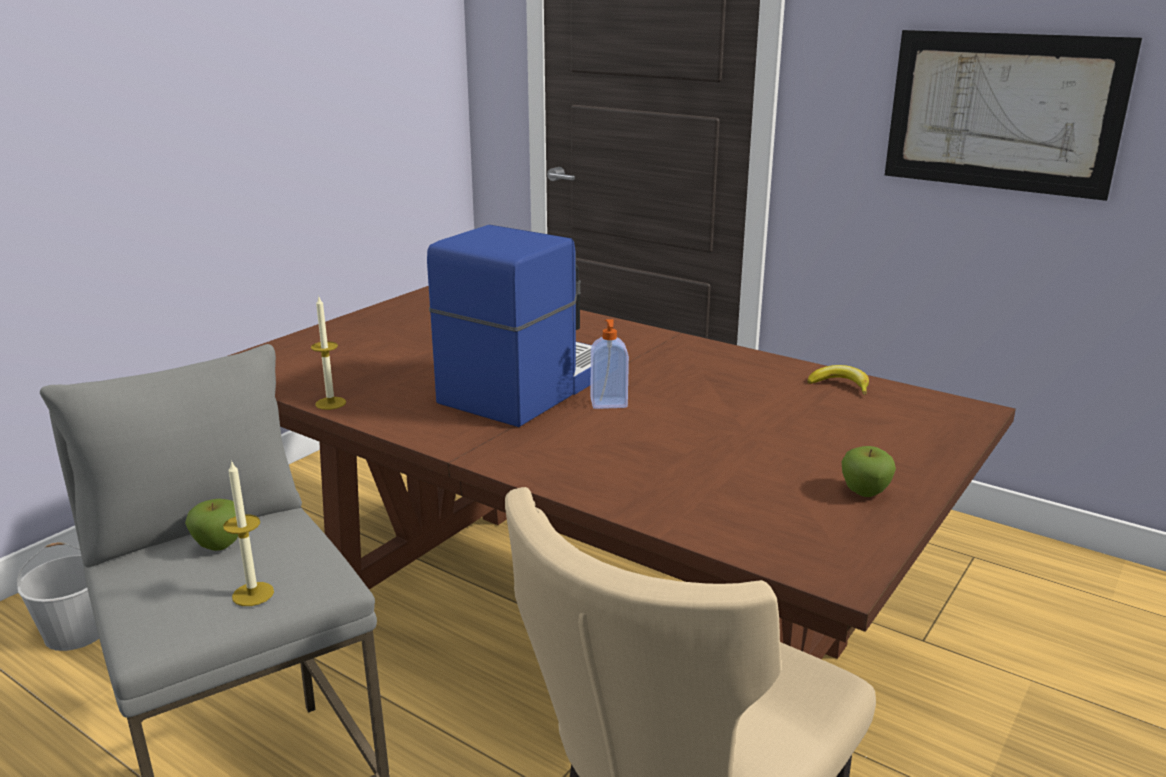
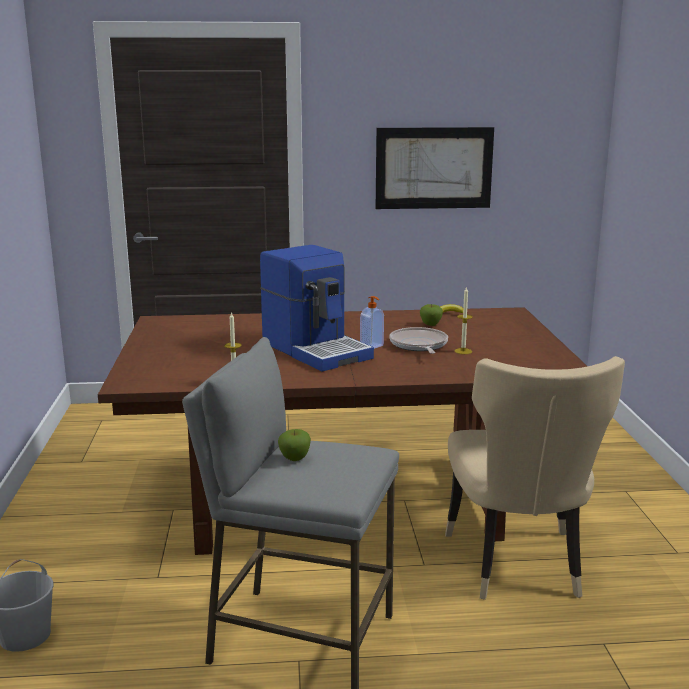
camera: 40 degrees left, 5 degrees down
(253, 594) = (357, 465): candle -> candle (463, 351)
(527, 385) = (316, 350): coffee machine -> coffee machine turned 150 degrees clockwise
(677, 425) = (418, 345): none -> frying pan
(864, 492) = (532, 347): apple -> apple (430, 325)

